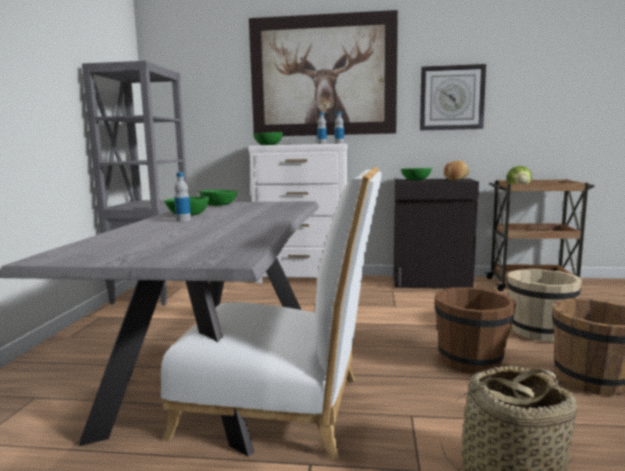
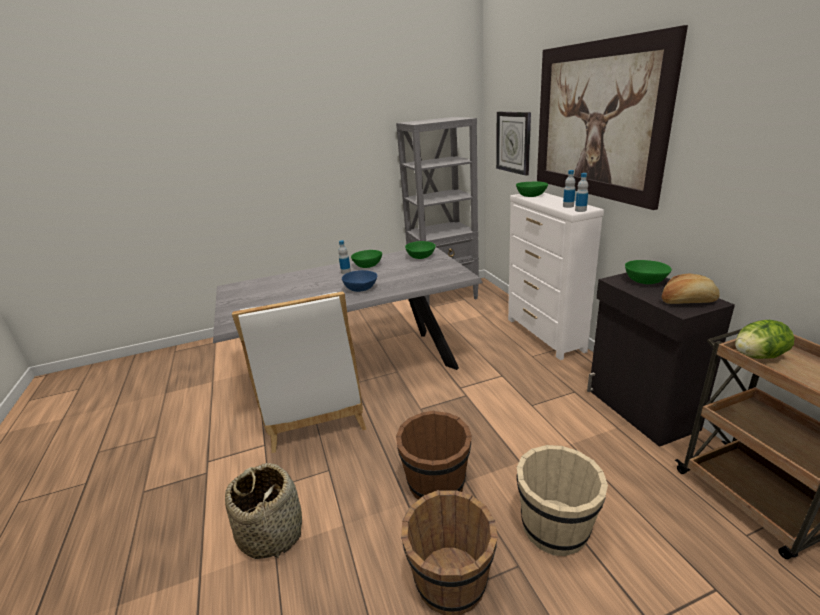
camera: 65 degrees right, 15 degrees up
(254, 219) = (361, 288): none -> blue bowl
(451, 98) = (739, 173): wall clock -> wall clock (513, 142)

